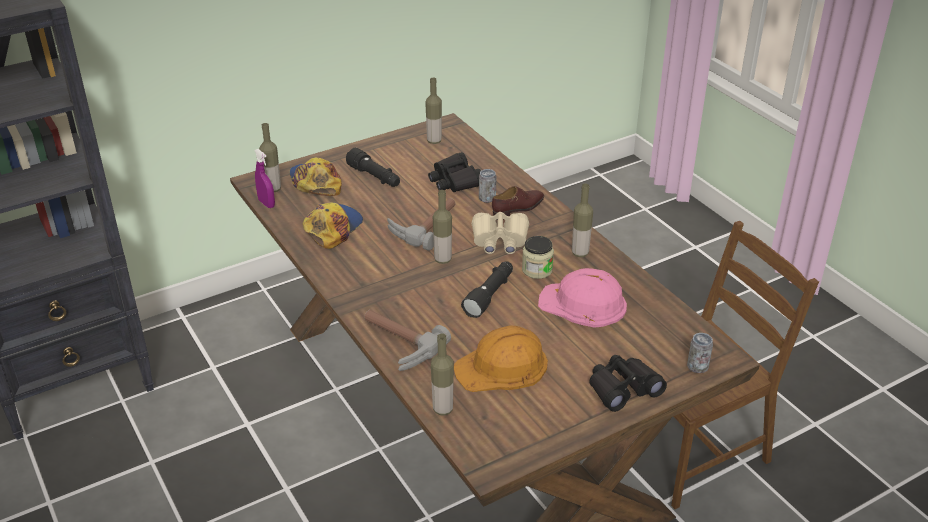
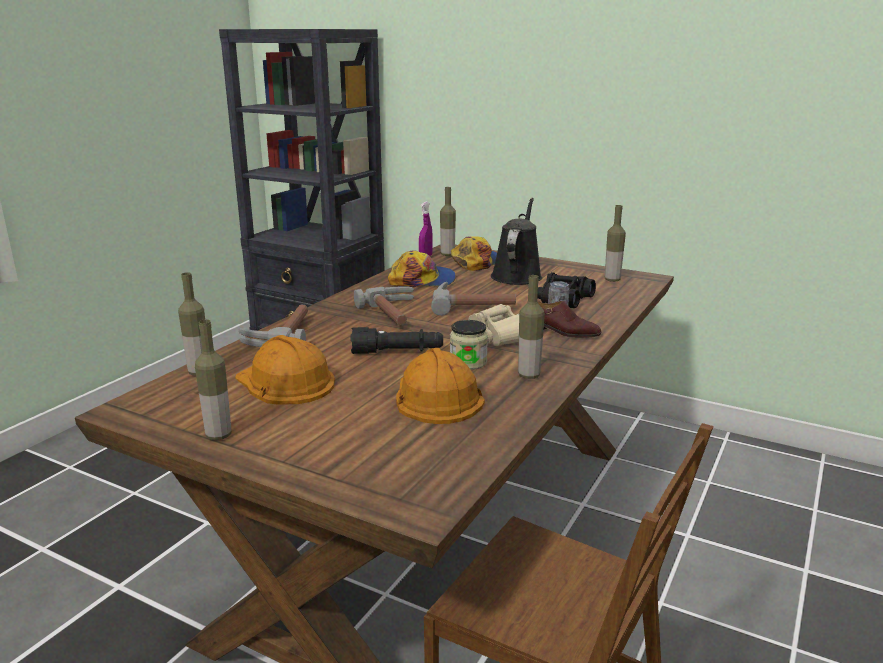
camera: 60 degrees right, 15 degrees down
(375, 177) = (517, 275): black flashlight -> black watering can
(406, 270) = (396, 314): none -> hammer
(442, 259) = (430, 323): bottle -> bottle (219, 435)
(583, 304) = (436, 397): pink hard hat -> orange hard hat
(623, 389) = (297, 453): black binoculars -> none
(697, 367) = (384, 494): can -> none

